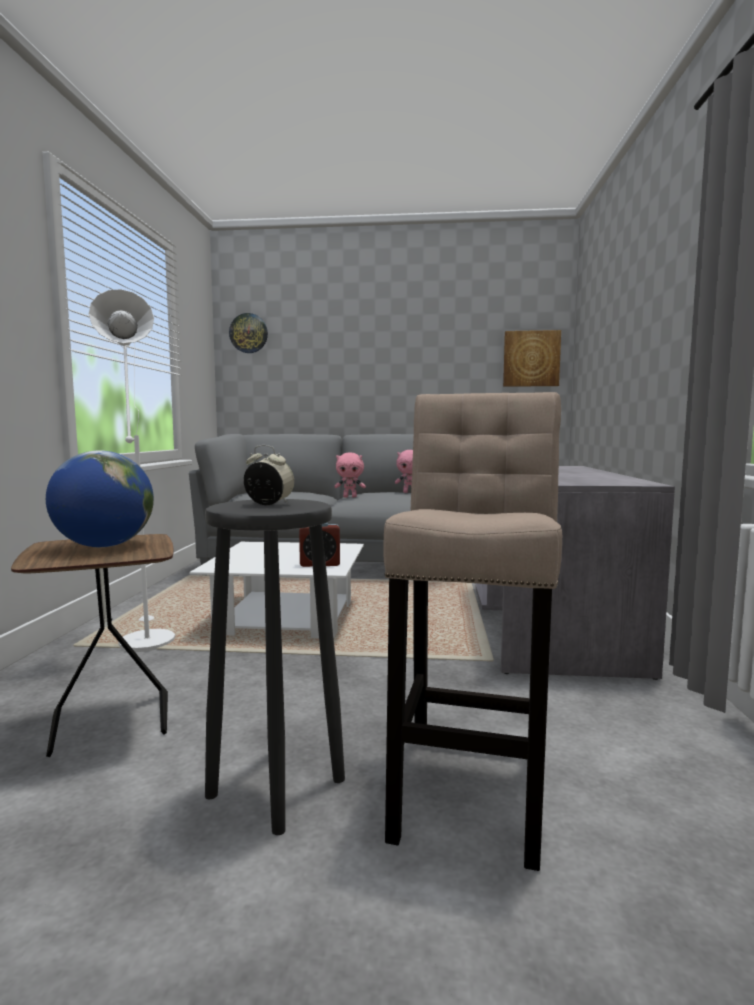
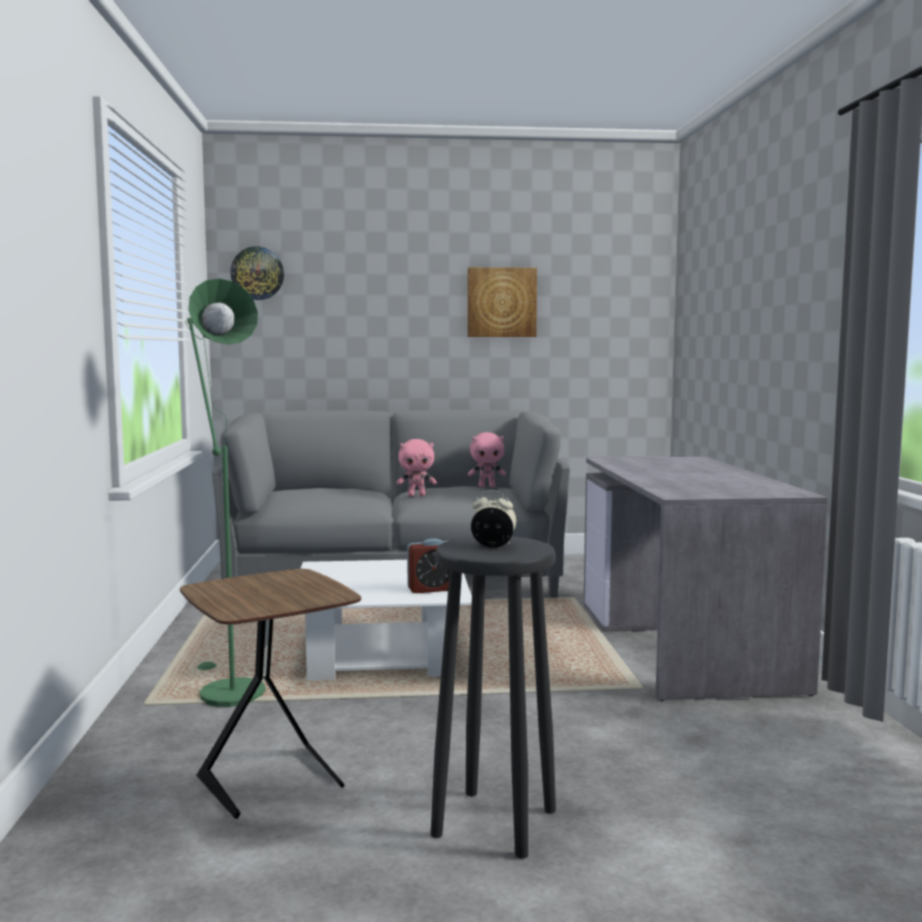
camera: 10 degrees left, 0 degrees up
(104, 546) = (270, 588): globe -> none
(144, 638) = (225, 690): white floor lamp -> green floor lamp
(472, 782) = (674, 801): beige stool -> none
(531, 359) = (625, 313): picture -> picture (501, 302)

